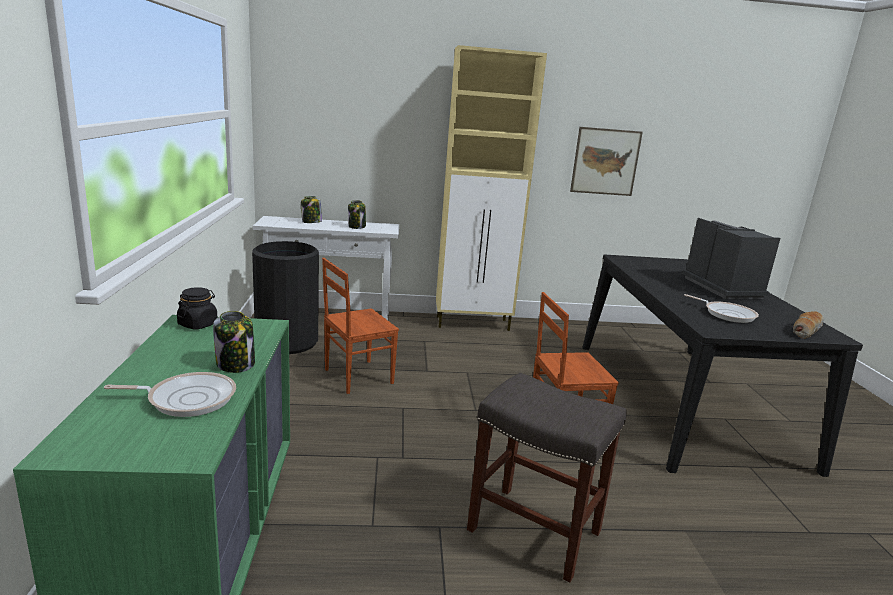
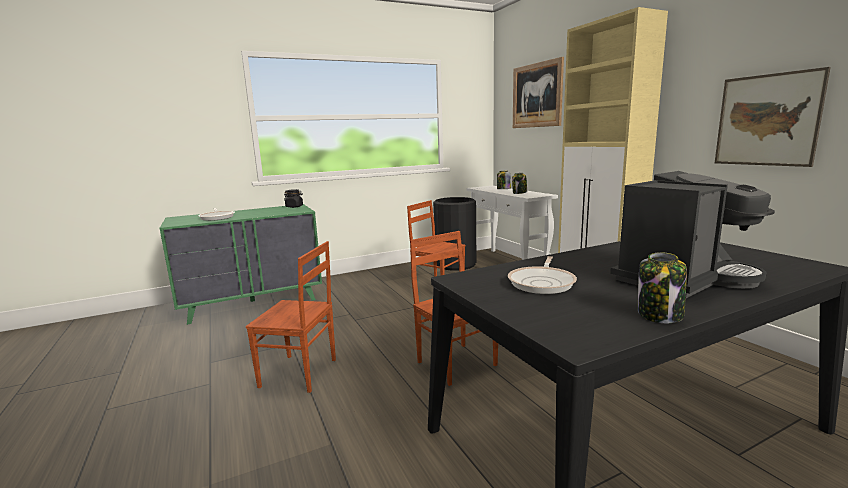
camera: 70 degrees right, 5 degrees down
(236, 364) = (253, 215): jar -> jar (660, 315)
(353, 98) = (537, 95): none -> picture
(536, 531) = (299, 373): grey stool -> brown chair
(806, 330) = (565, 323): bread -> none

